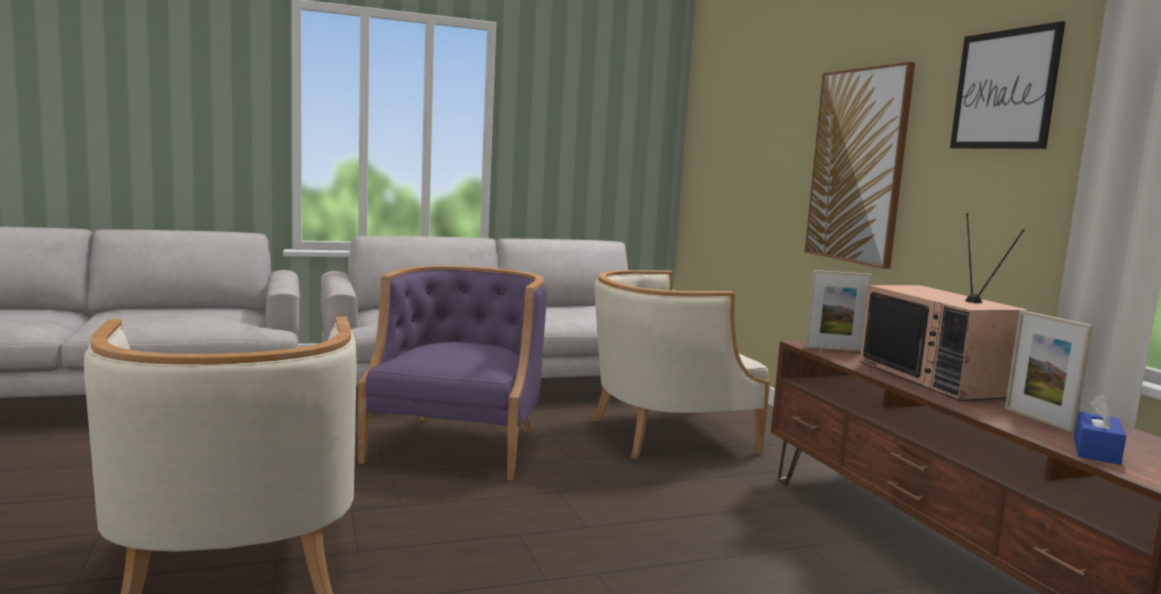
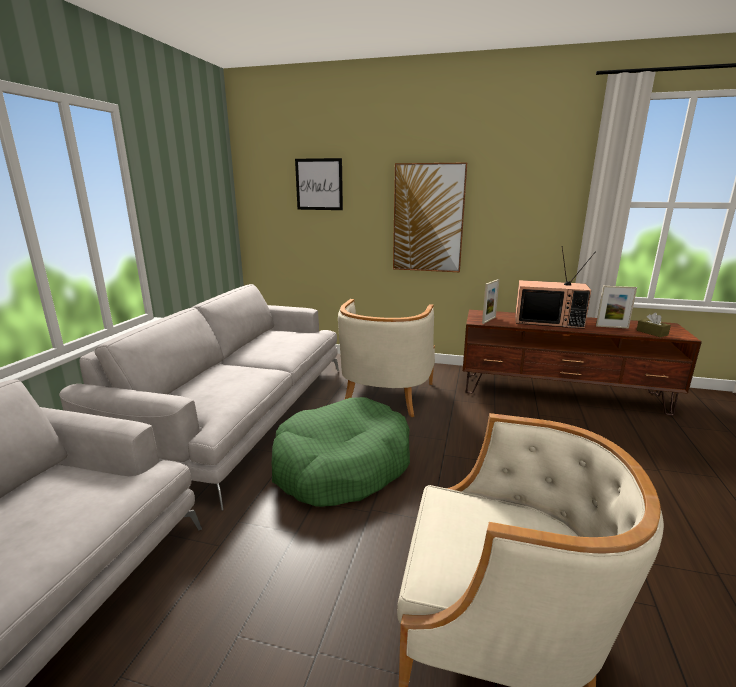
camera: 55 degrees left, 10 degrees up
(458, 444) = (342, 466): purple armchair -> green dog bed
(1004, 89) = (528, 181): picture -> picture (319, 184)
(1096, 451) = (652, 333): blue tissue box -> brown tissue box

